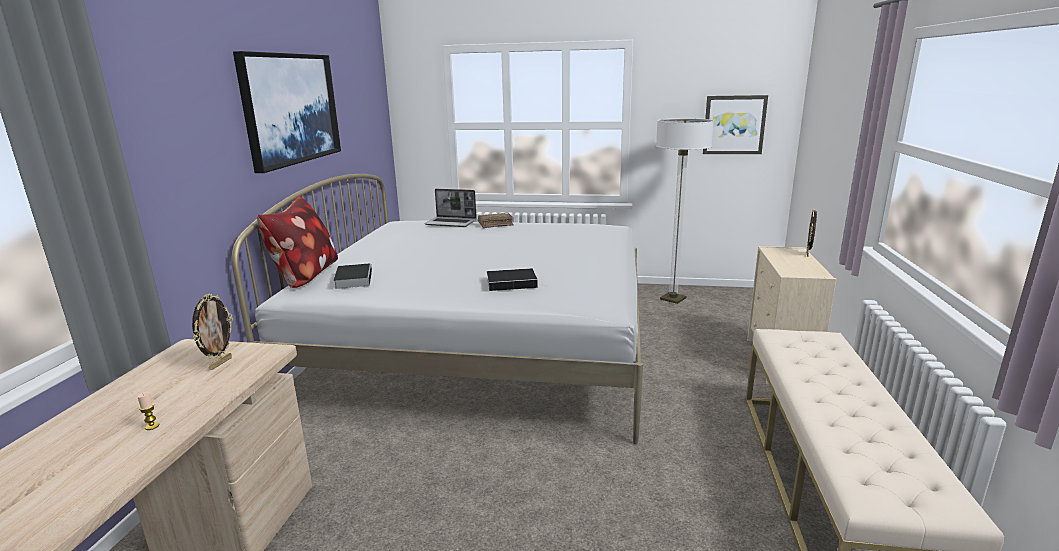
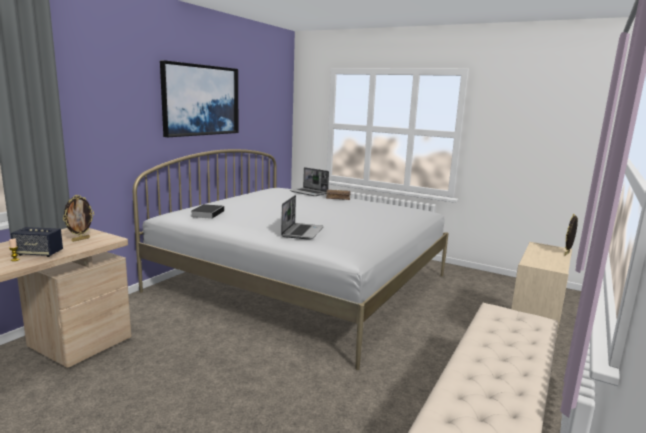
camera: 20 degrees right, 5 degrees down
(180, 405) = (39, 253): none -> speaker
(304, 276) = (184, 208): pillow -> none
(513, 283) = (302, 232): book -> laptop
(673, 299) = (477, 281): floor lamp -> none
(734, 125) = (549, 142): picture -> none

